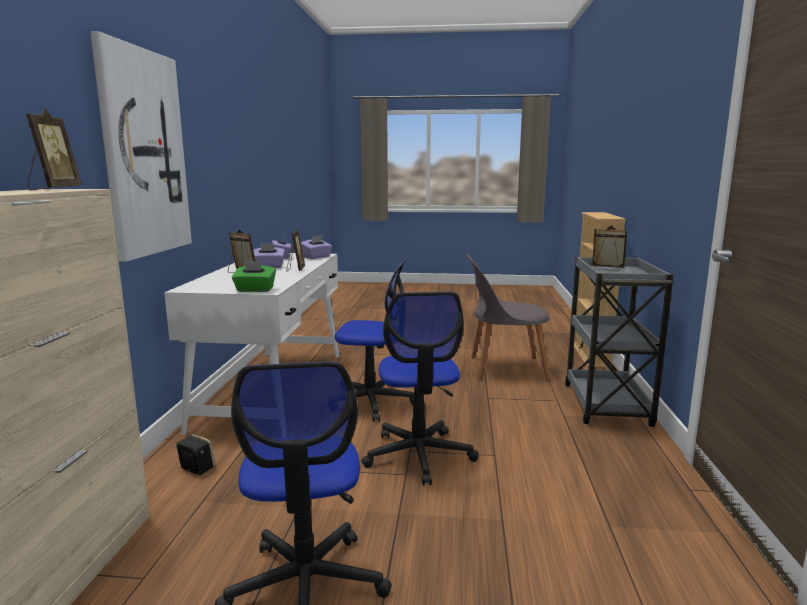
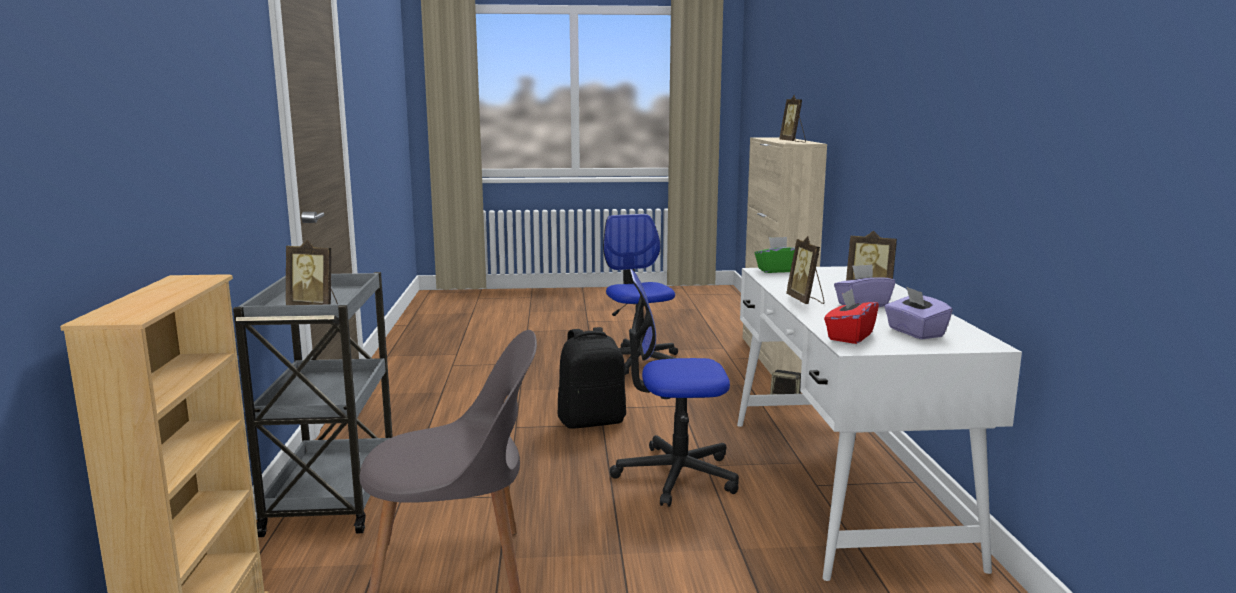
camera: 170 degrees right, 0 degrees up
(143, 153) = (887, 121): picture -> none
(316, 257) = (849, 336): purple tissue box -> red tissue box
(419, 455) = (592, 421): office chair -> black backpack

